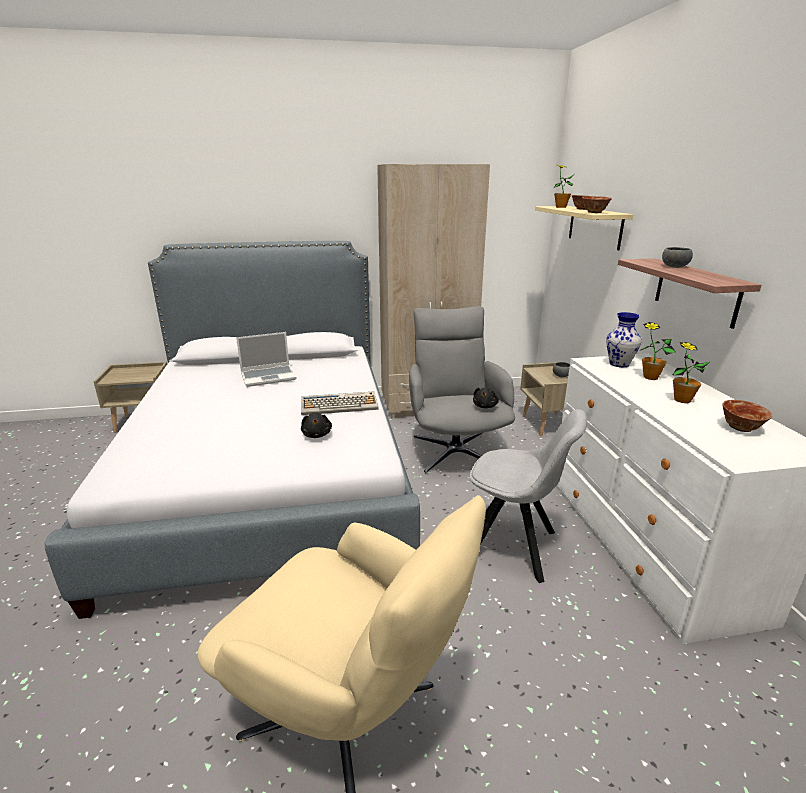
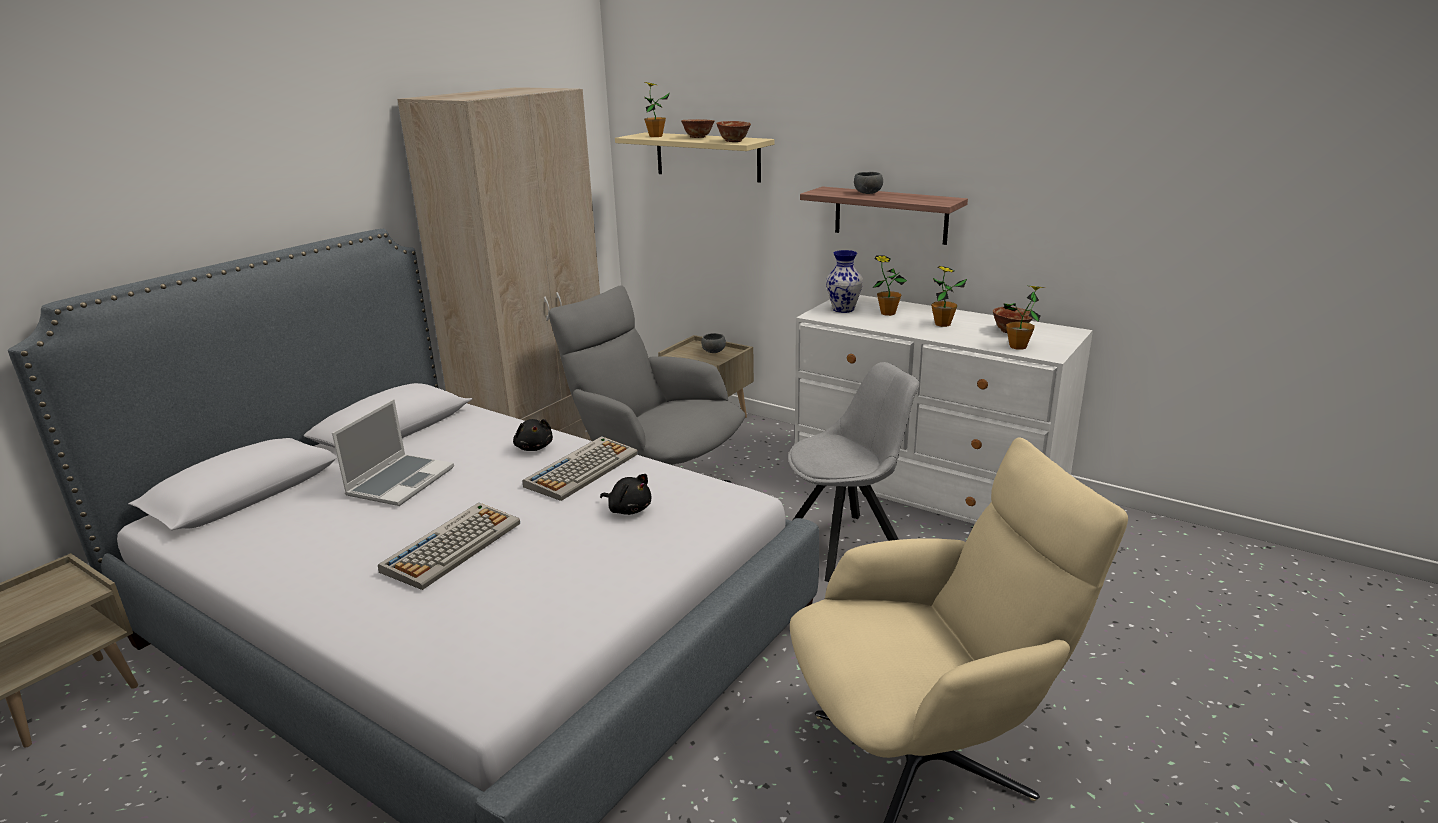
camera: 45 degrees left, 0 degrees up
(224, 413) = (453, 546): none -> keyboard
(485, 406) = (709, 409): black plush toy -> black plush toy (534, 447)
(718, 442) = (1018, 346): none -> potted plant

